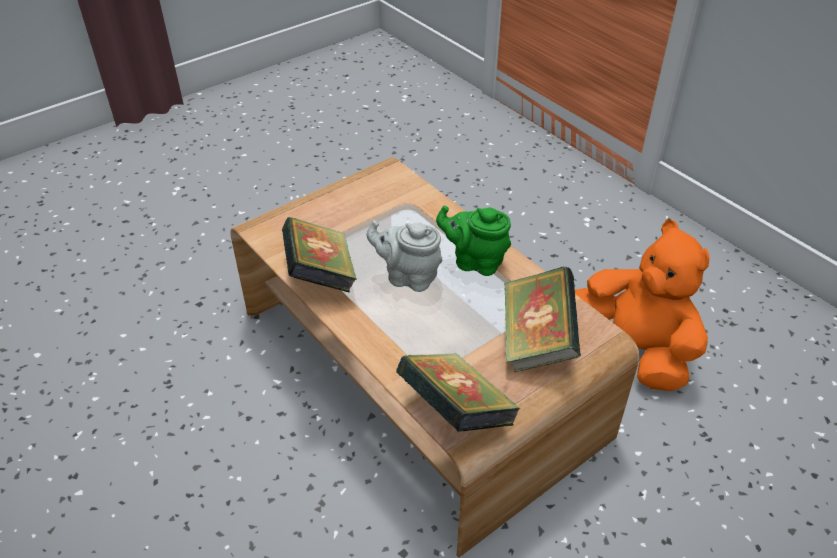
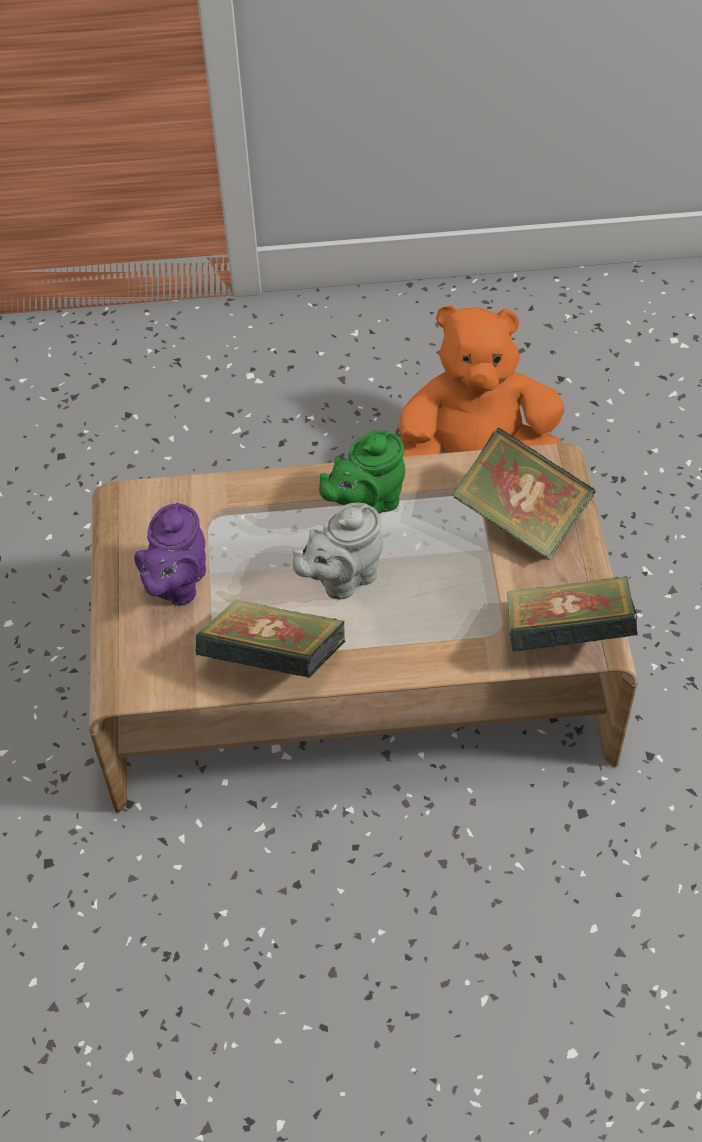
camera: 55 degrees left, 10 degrees up
(344, 213) = (176, 584): none -> purple teapot

